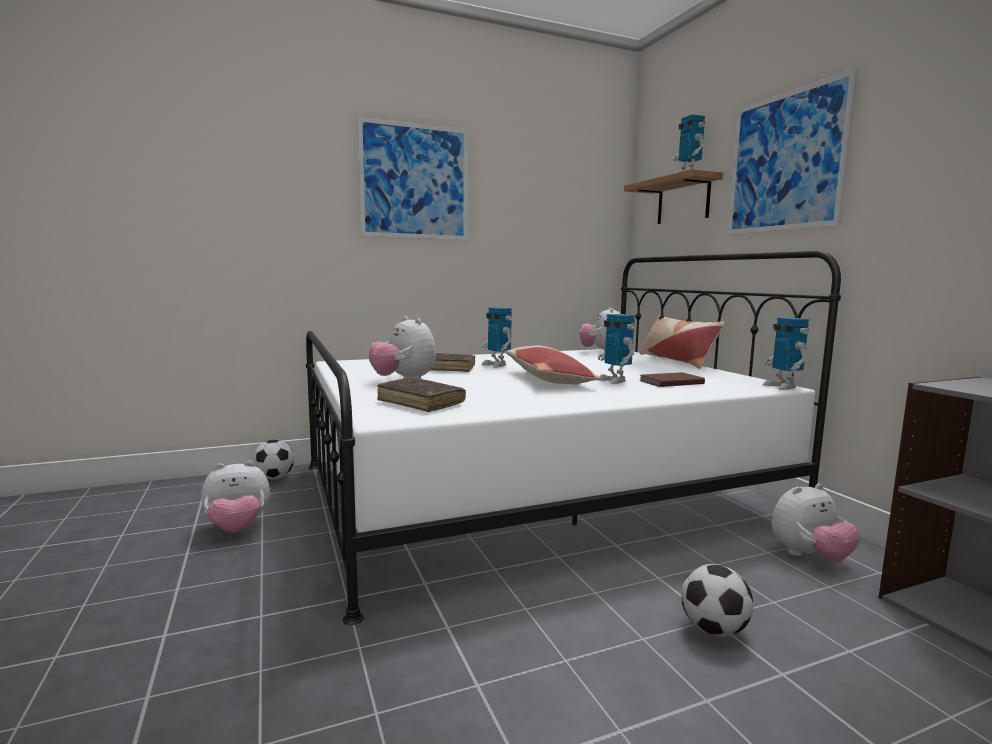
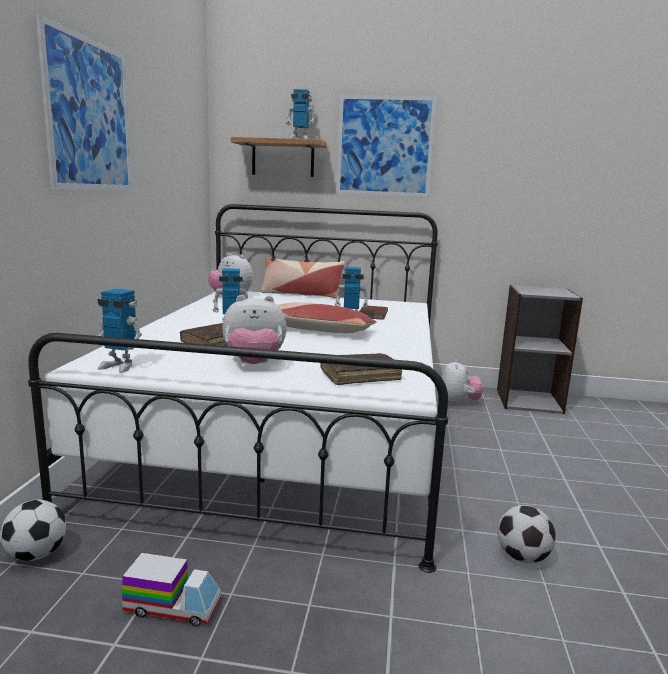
camera: 60 degrees left, 5 degrees up
(237, 528) = (173, 607): plush toy -> toy truck
(714, 630) = (510, 453): football -> football (522, 557)
(782, 387) = (414, 304): toy robot -> toy robot (119, 366)

